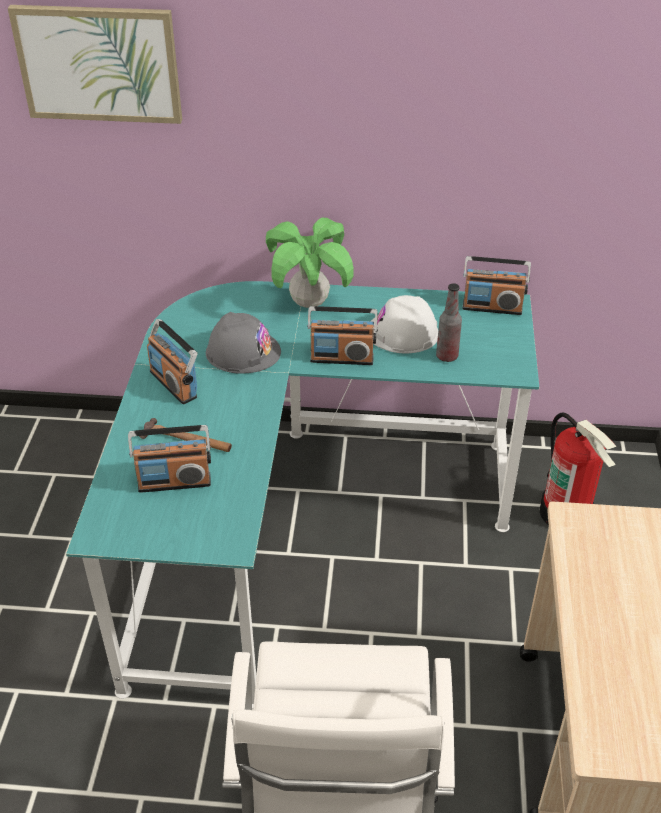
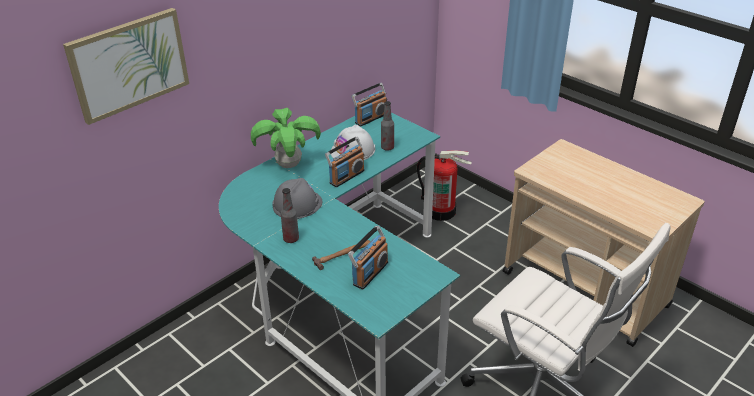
camera: 50 degrees left, 5 degrees down
(174, 384) = (291, 239): radio -> bottle

